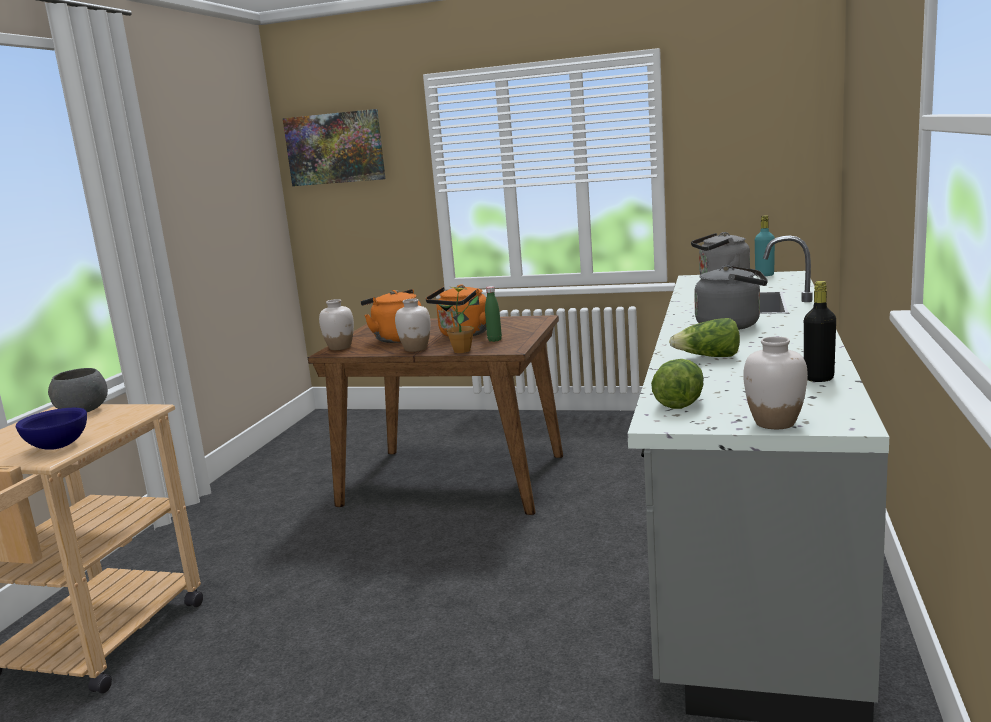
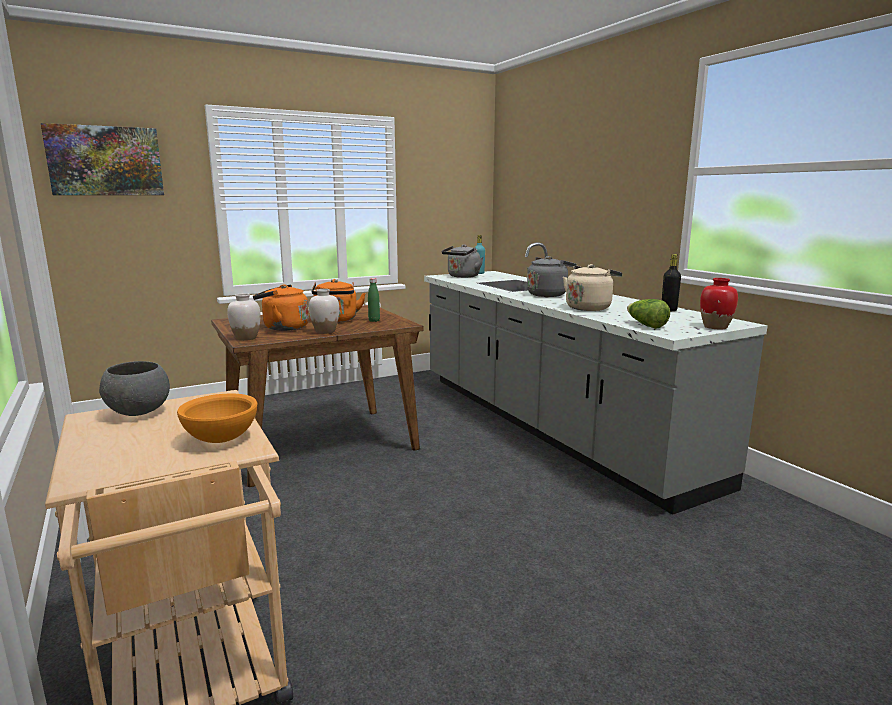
camera: 45 degrees left, 0 degrees up
(59, 446) = (222, 439): blue bowl -> orange bowl
(462, 351) = (369, 328): potted plant -> none
(708, 357) = (589, 308): lettuce -> beige kettle
(774, 423) = (715, 327): white vase -> red vase

